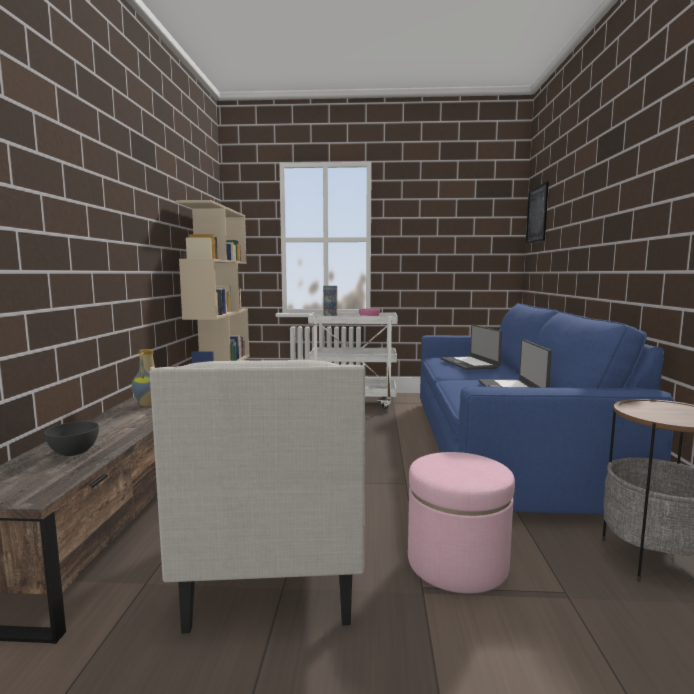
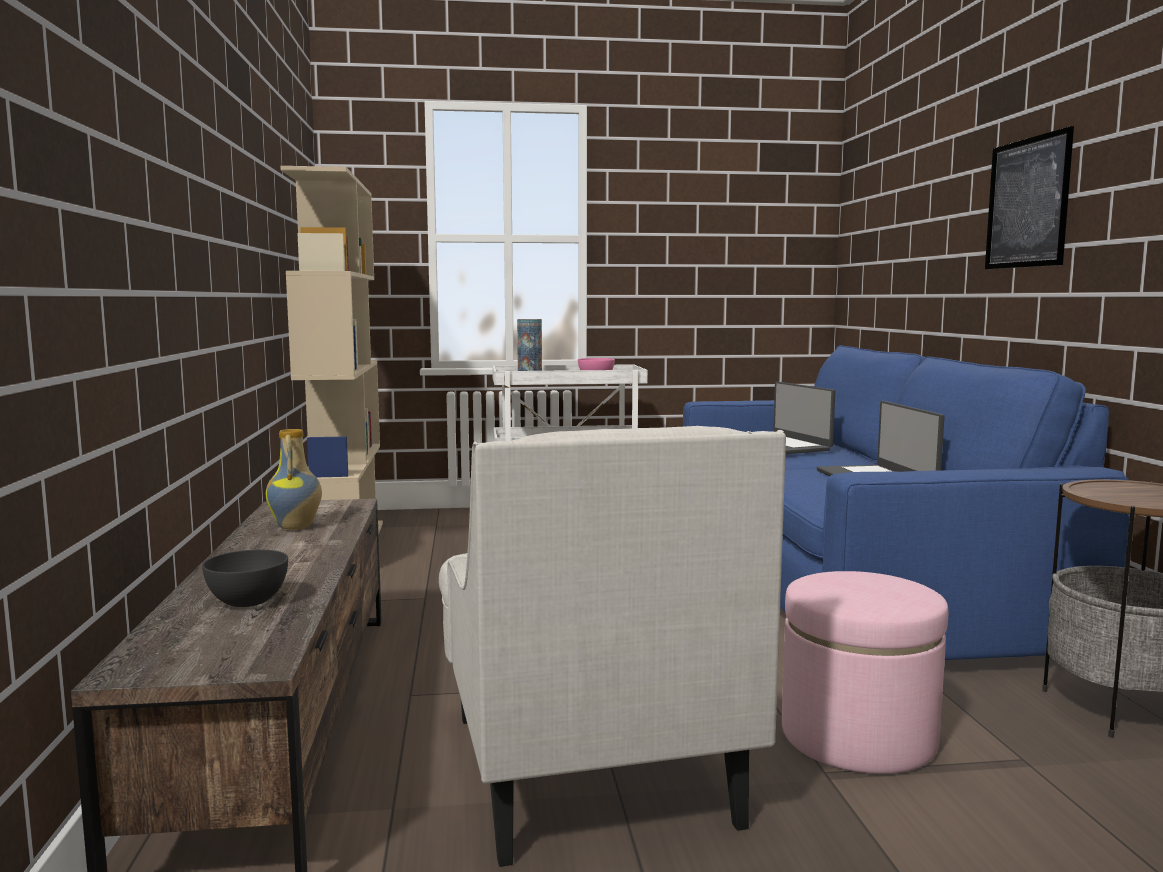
camera: 10 degrees left, 0 degrees up
(537, 214) = (862, 202): picture -> picture (1027, 203)

